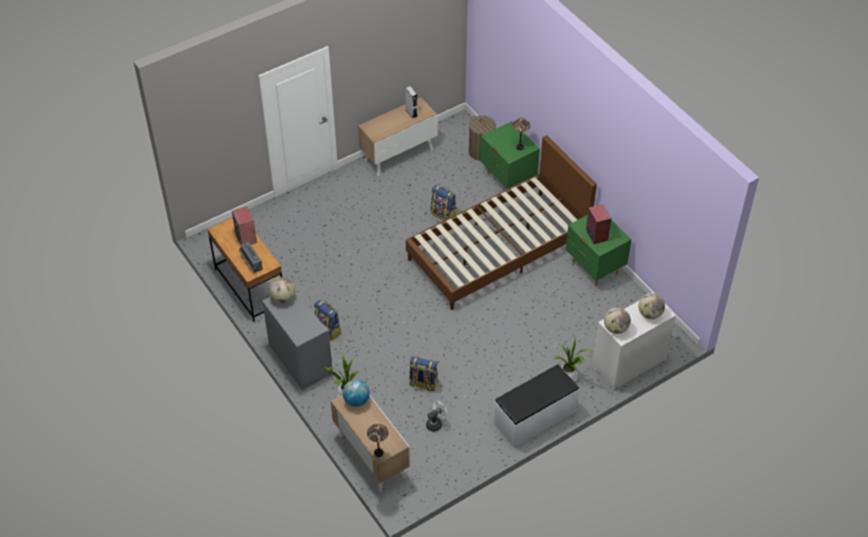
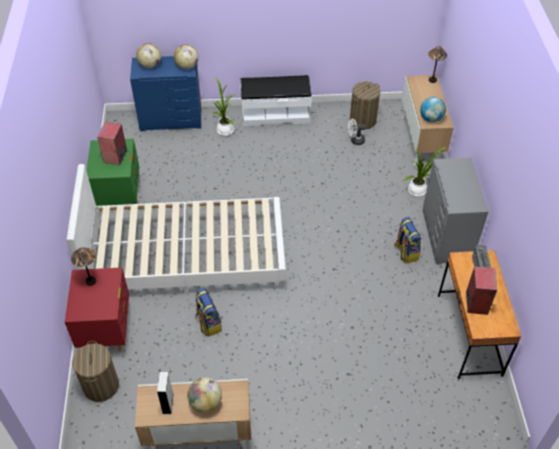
camera: 150 degrees left, 0 degrees up
(283, 298) = (465, 204): globe -> globe (205, 403)
(423, 384) = (346, 172): backpack -> none
(443, 453) = (363, 120): none -> laundry basket
(498, 249) = (187, 257): brown bed -> white bed
(508, 179) = (106, 332): green nightstand -> red nightstand
(629, 364) = (171, 119): white dresser -> blue dresser

